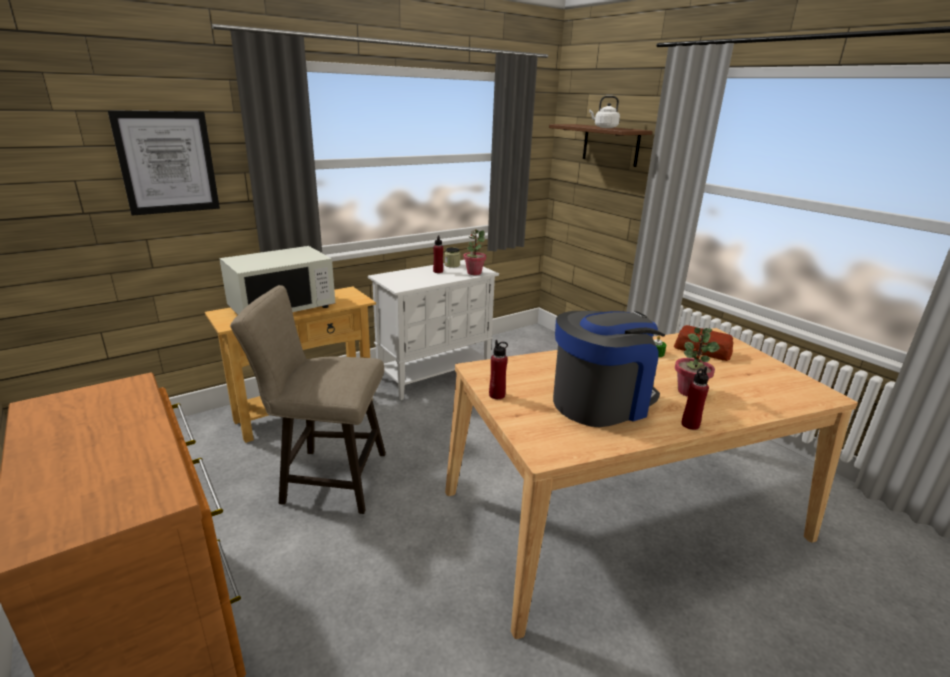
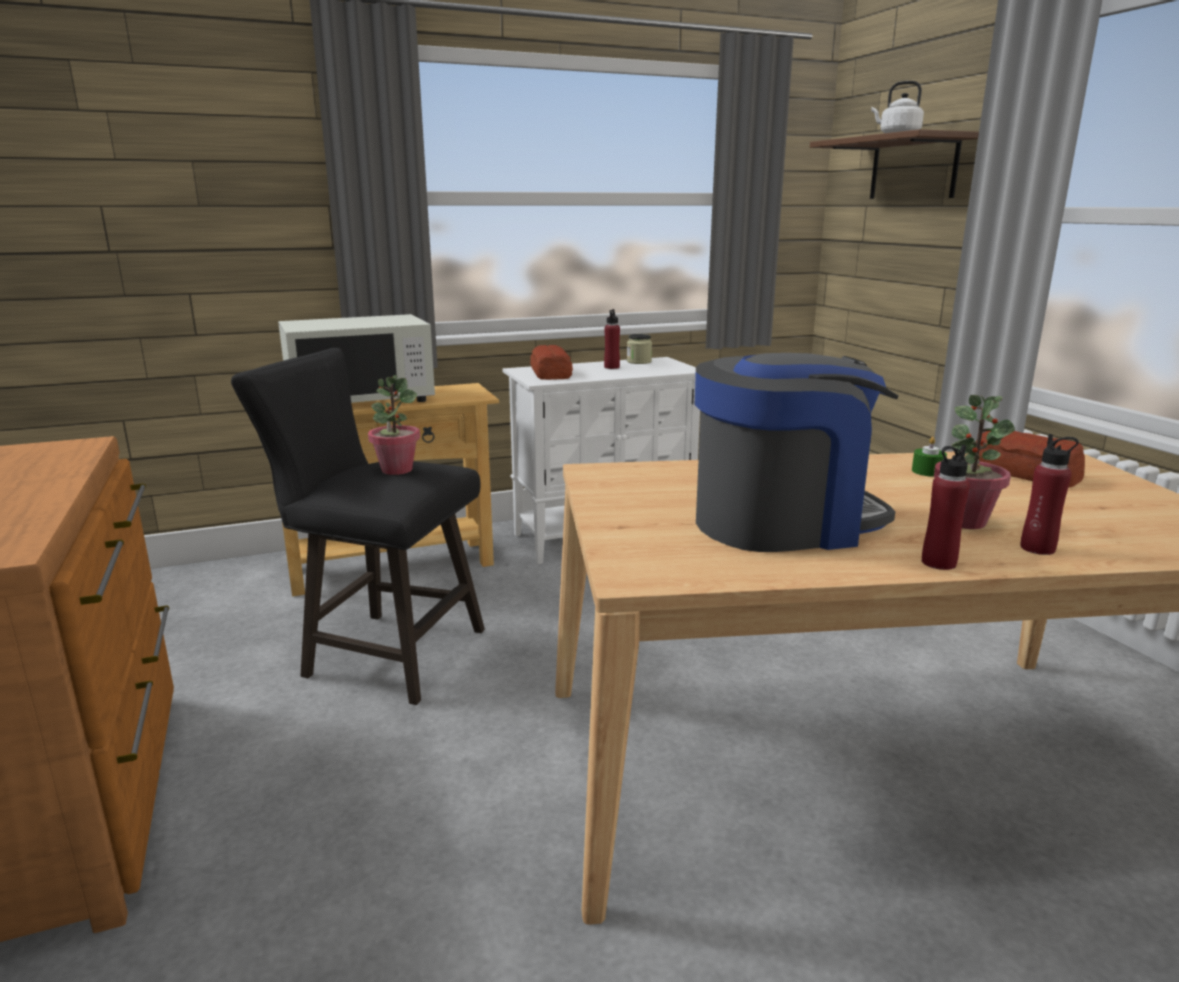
camera: 15 degrees right, 5 degrees down
(167, 162) = (221, 186): picture -> none
(326, 478) = (383, 652): beige stool -> black stool
(402, 279) = (550, 373): none -> bread
(474, 273) = (667, 370): potted plant -> potted plant (396, 470)
(497, 395) = (605, 502): red bottle -> red bottle (1037, 548)

